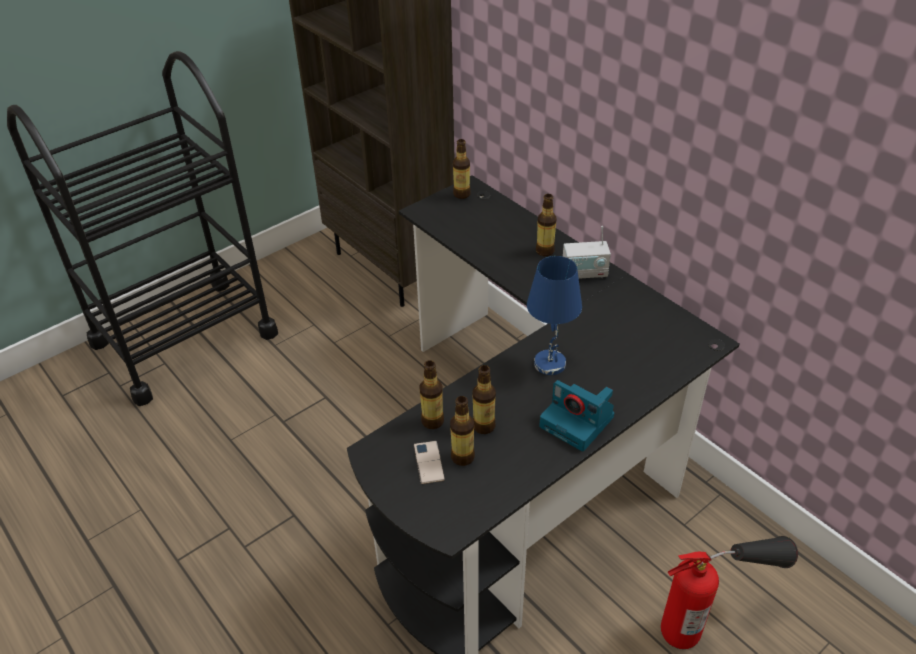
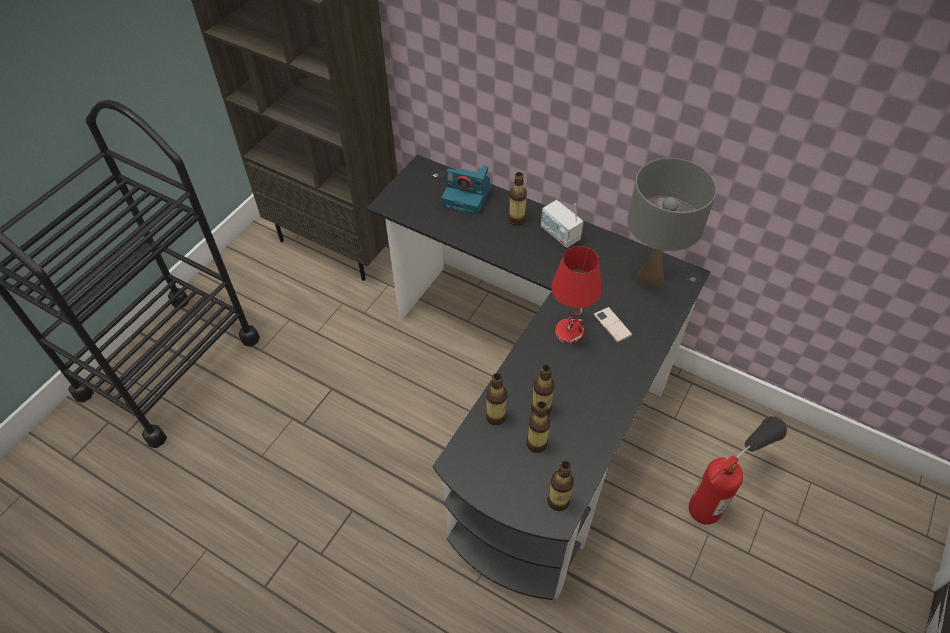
camera: 20 degrees left, 10 degrees up
(429, 462) = (510, 458): phone -> phone (612, 325)
(462, 194) = (417, 177): bottle -> bottle (558, 501)
(550, 364) = (570, 332): blue table lamp -> red table lamp
(578, 422) = (616, 382): camera -> camera (468, 196)
(584, 273) = (560, 234): radio -> radio turned 75 degrees clockwise
(667, 333) = (651, 276): none -> grey table lamp

